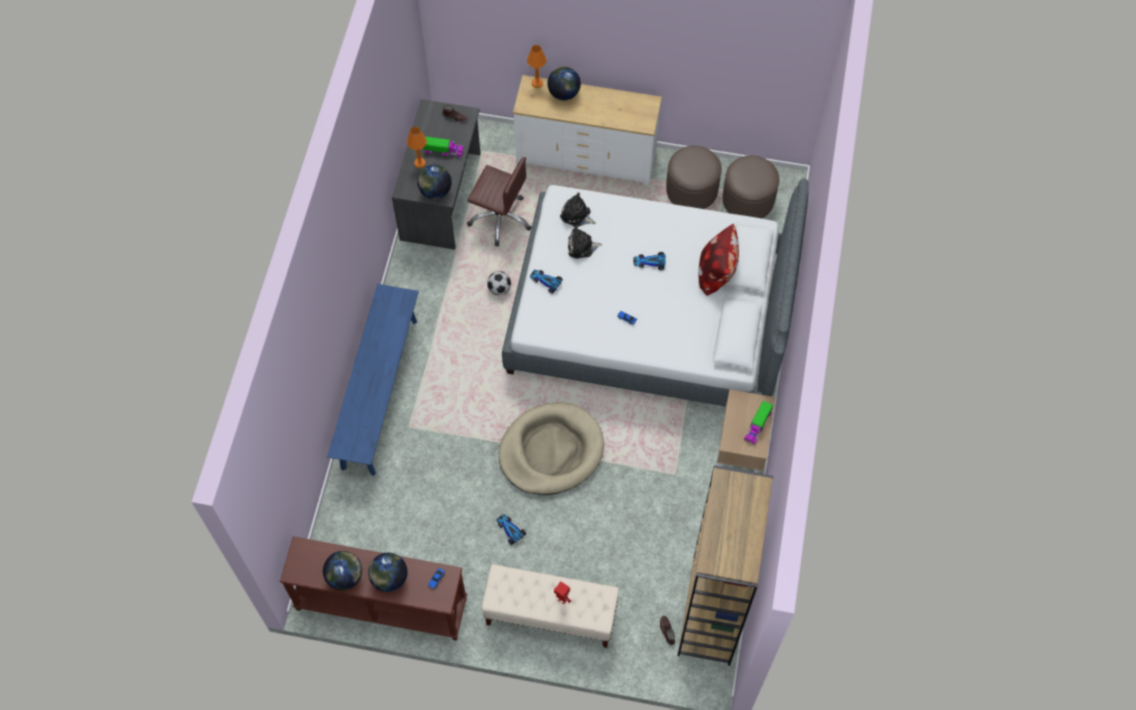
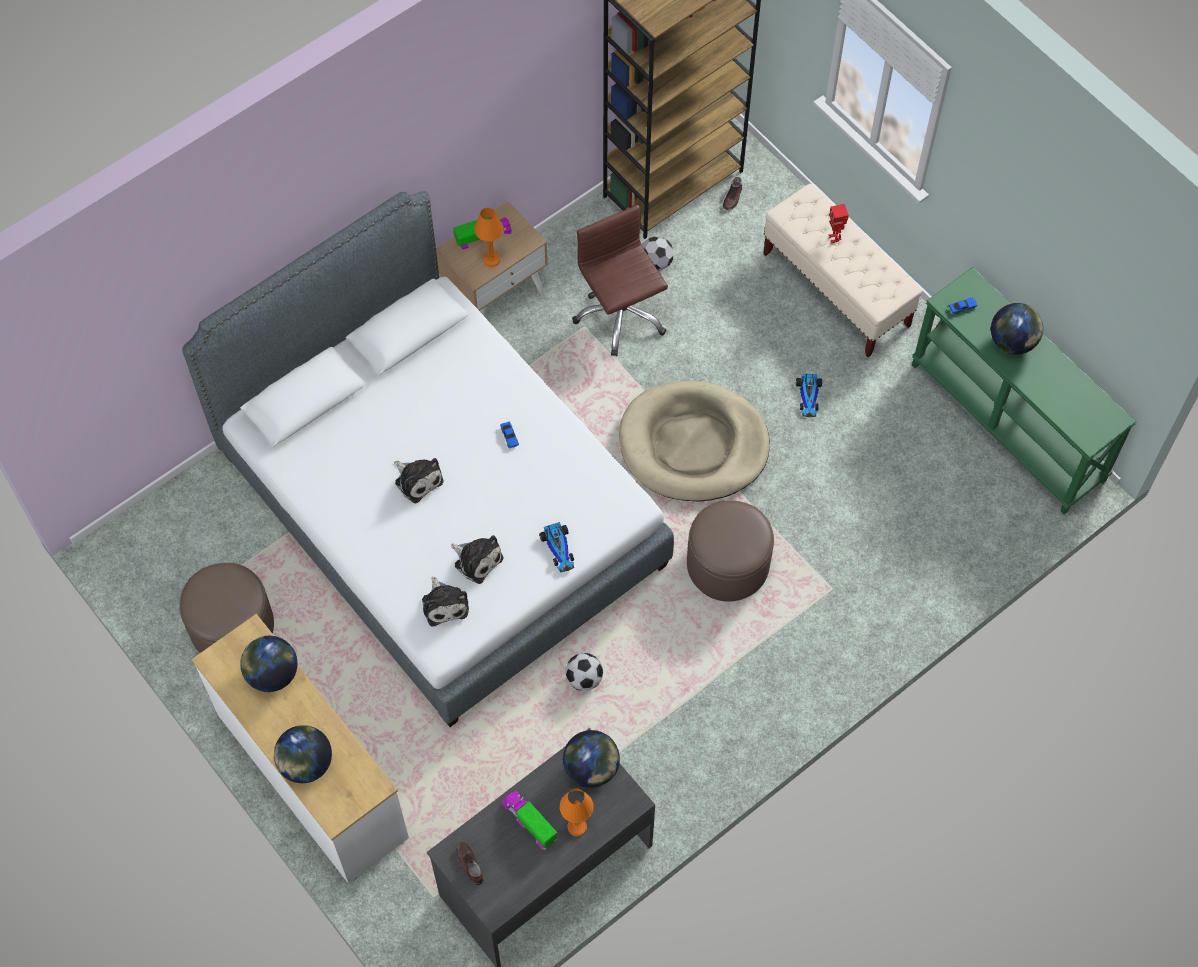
camera: 140 degrees left, 0 degrees up
(345, 576) = (1060, 376): globe -> globe (272, 674)
(379, 393) = (835, 656): blue bench -> none
(381, 605) = (1009, 422): brown console table -> green console table
(500, 218) = (498, 775): brown office chair -> brown office chair (620, 315)
(537, 83) = (325, 808): orange table lamp -> orange table lamp (491, 260)
(650, 262) = (417, 480): toy car -> plush toy
(672, 548) = (656, 262): none -> football
(716, 272) = (356, 413): pillow -> none
(748, 199) = (182, 561): brown ottoman -> brown ottoman (727, 564)

